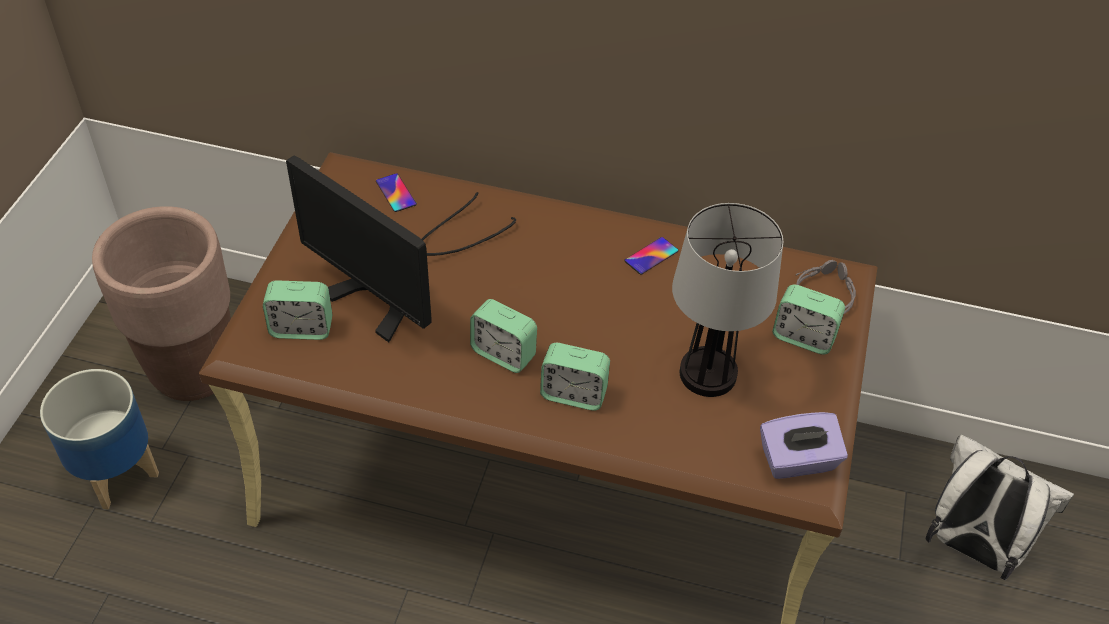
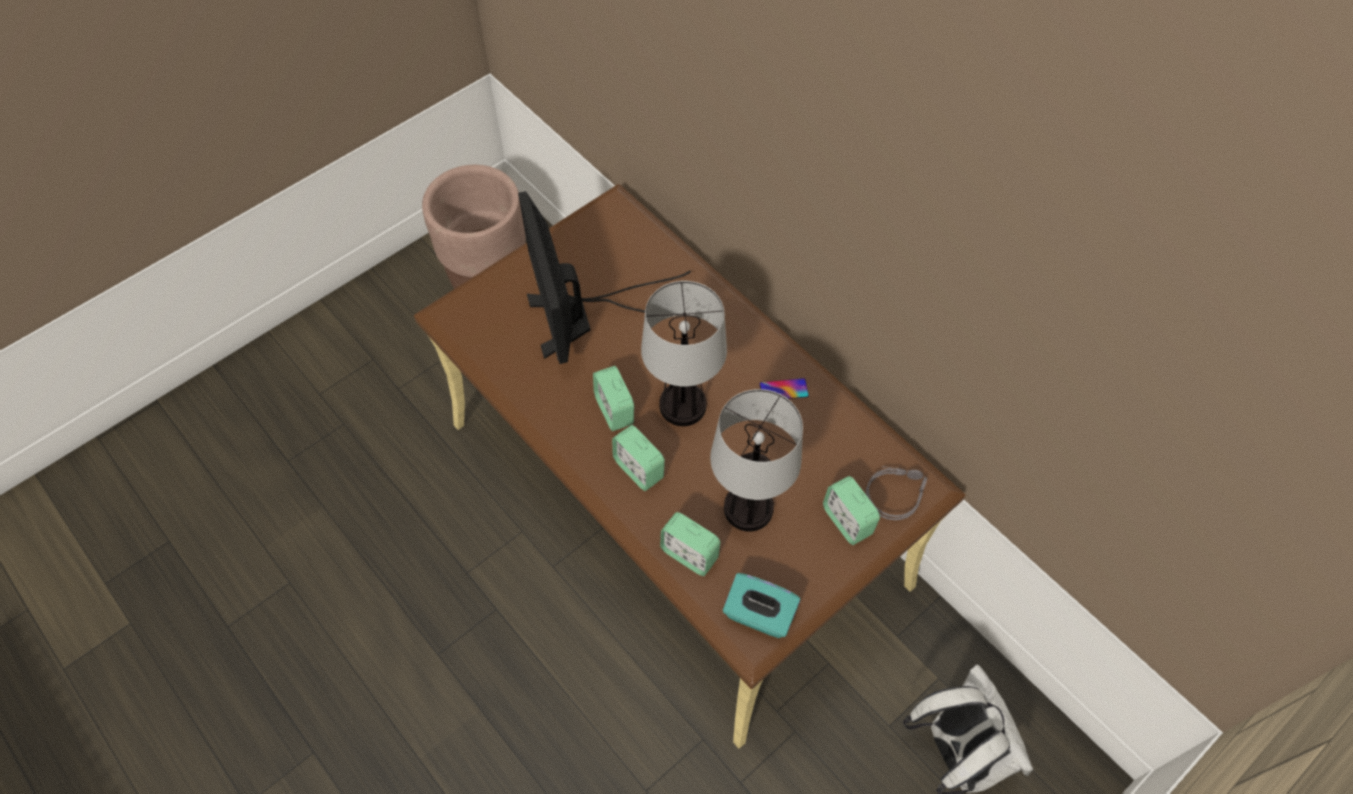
camera: 35 degrees right, 10 degrees up
(117, 474) = (400, 343): planter -> none
(301, 328) = (496, 317): alarm clock -> alarm clock (689, 554)
(396, 193) = (636, 241): phone -> none
(567, 315) = (682, 405): none -> table lamp
(798, 461) = (758, 615): purple tissue box -> turquoise tissue box

